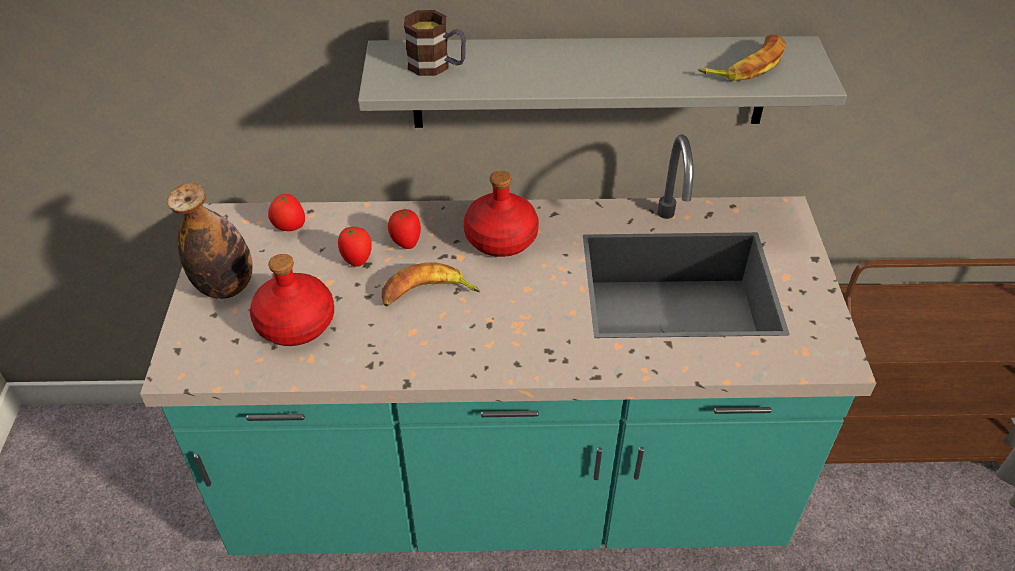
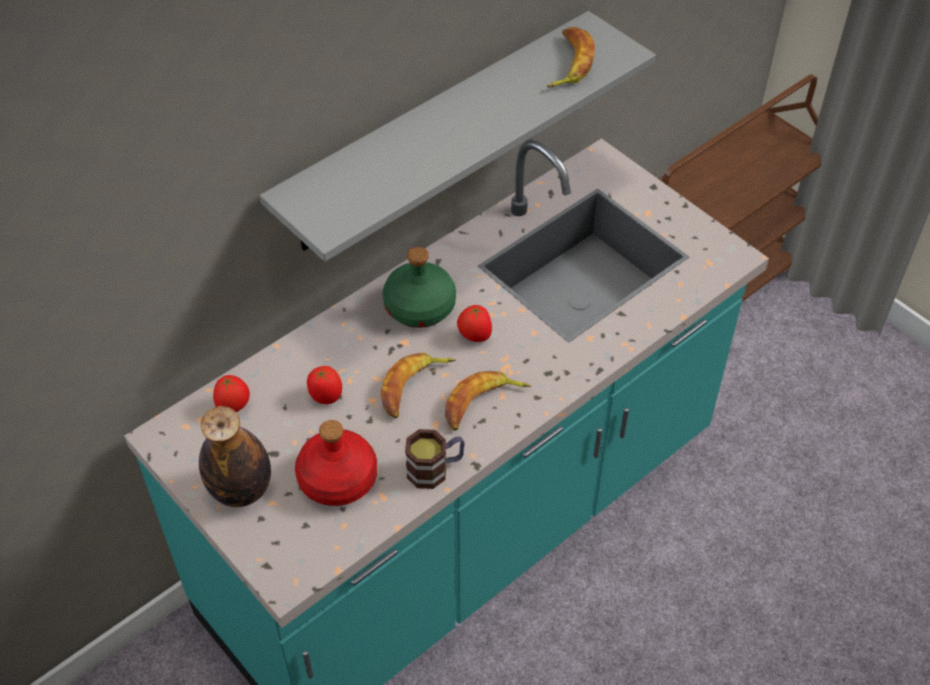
camera: 40 degrees left, 5 degrees up
(405, 242) = (348, 357): tomato -> tomato (474, 336)
(437, 66) = (348, 188): mug -> mug (435, 469)
(465, 340) = (482, 404): none -> banana
(500, 239) = (420, 308): red bottle -> green bottle

